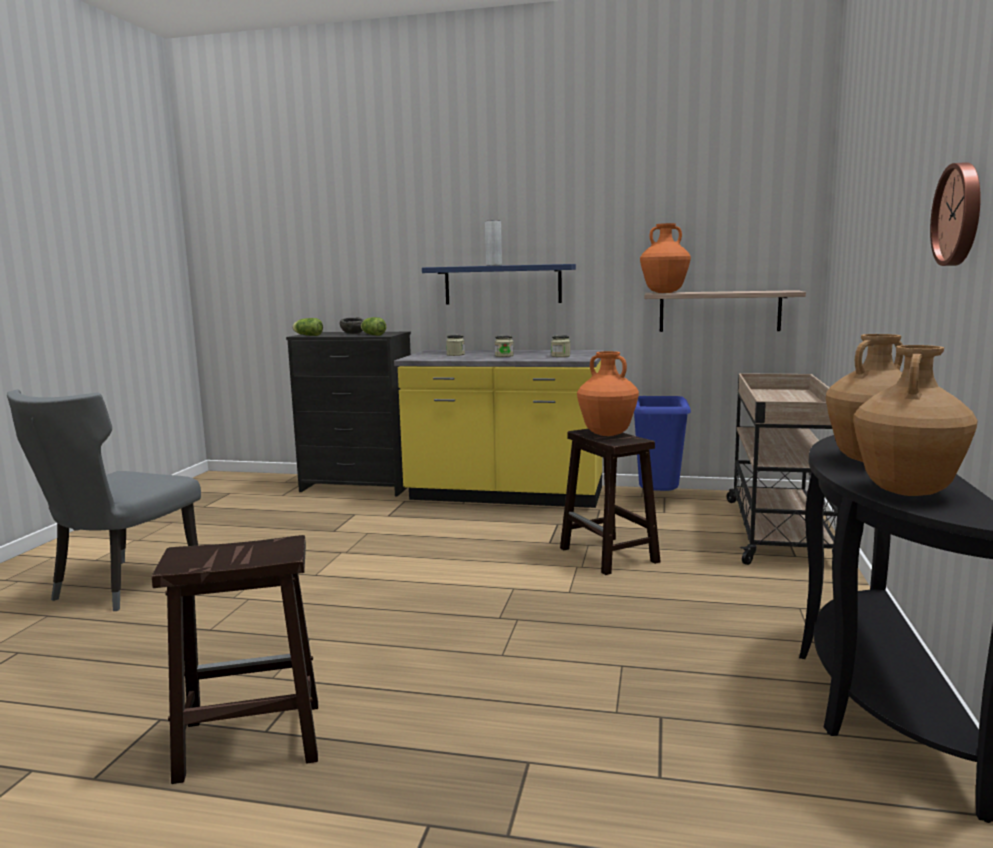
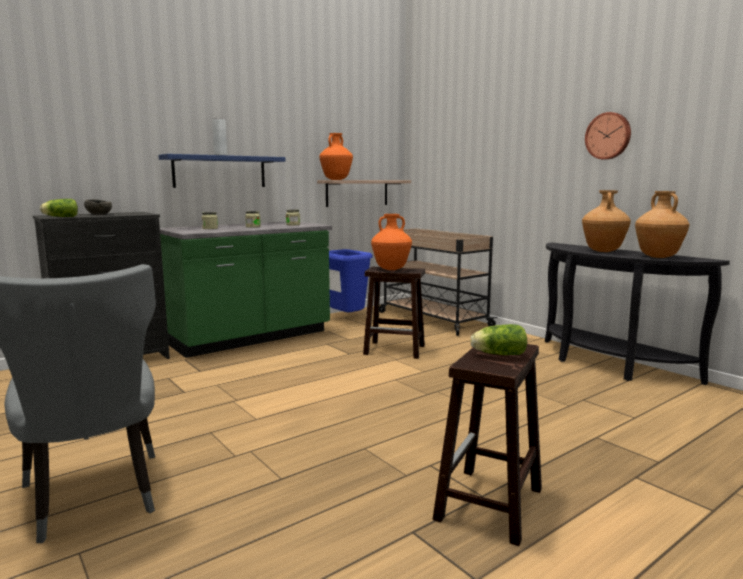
camera: 50 degrees left, 0 degrees up
(372, 335) = (132, 214): lettuce -> lettuce (497, 354)
(505, 495) = (251, 338): yellow counter -> green counter

